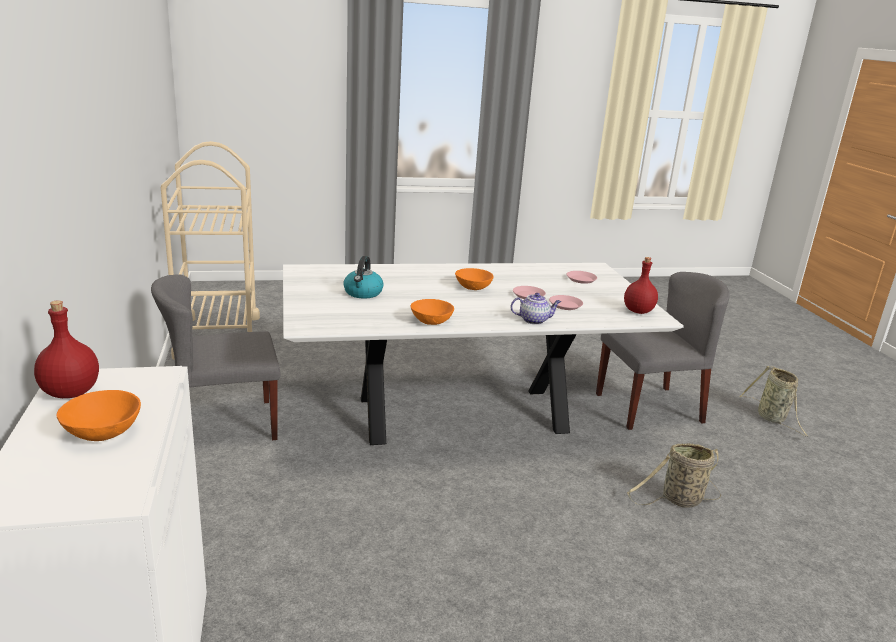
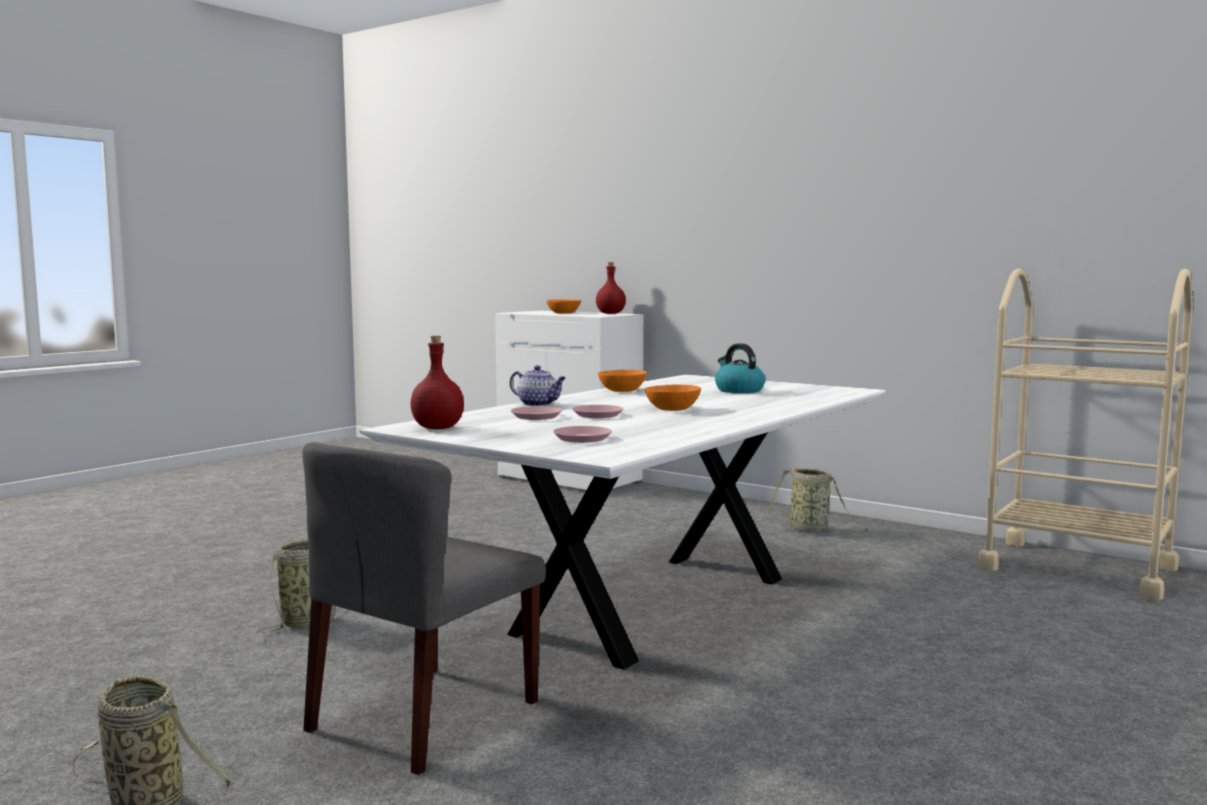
camera: 140 degrees right, 15 degrees down
(224, 425) = (811, 530): grey chair -> basket
(534, 320) = (538, 404): teapot -> teapot turned 105 degrees counterclockwise

